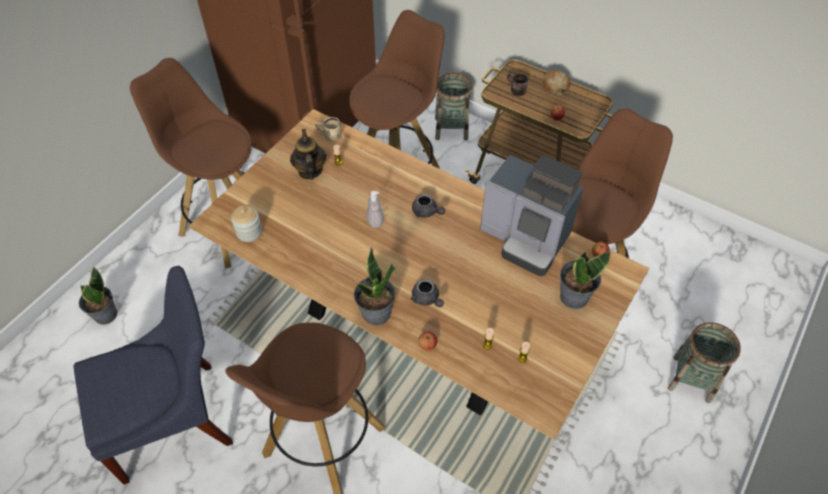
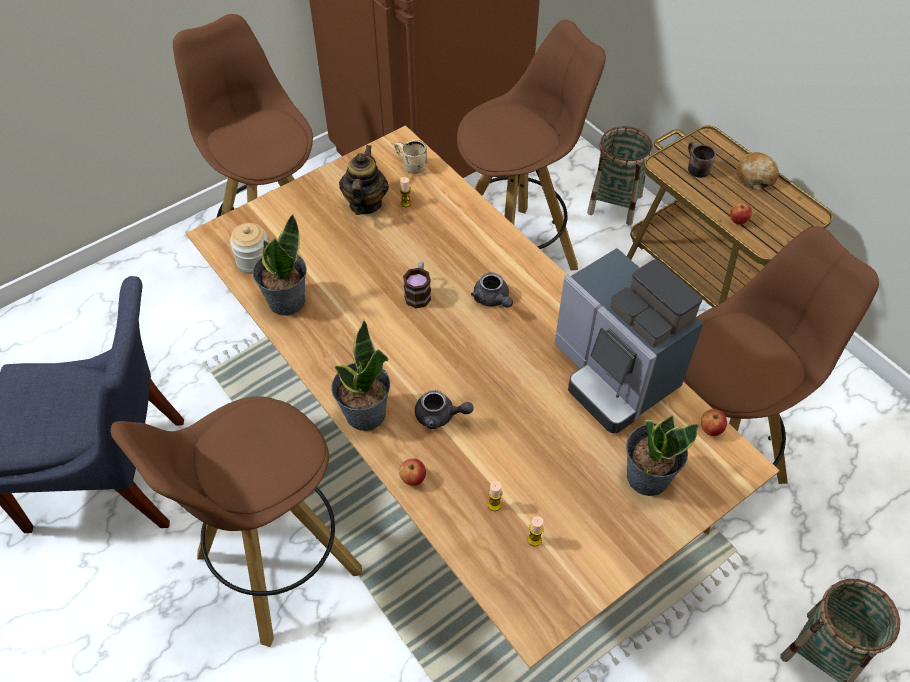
camera: 20 degrees right, 0 degrees up
(105, 315) = (91, 320): potted plant -> potted plant (286, 301)
(375, 221) = (418, 293): soap dispenser -> mug
(427, 299) = (440, 416): grey teapot -> grey teapot turned 60 degrees counterclockwise

